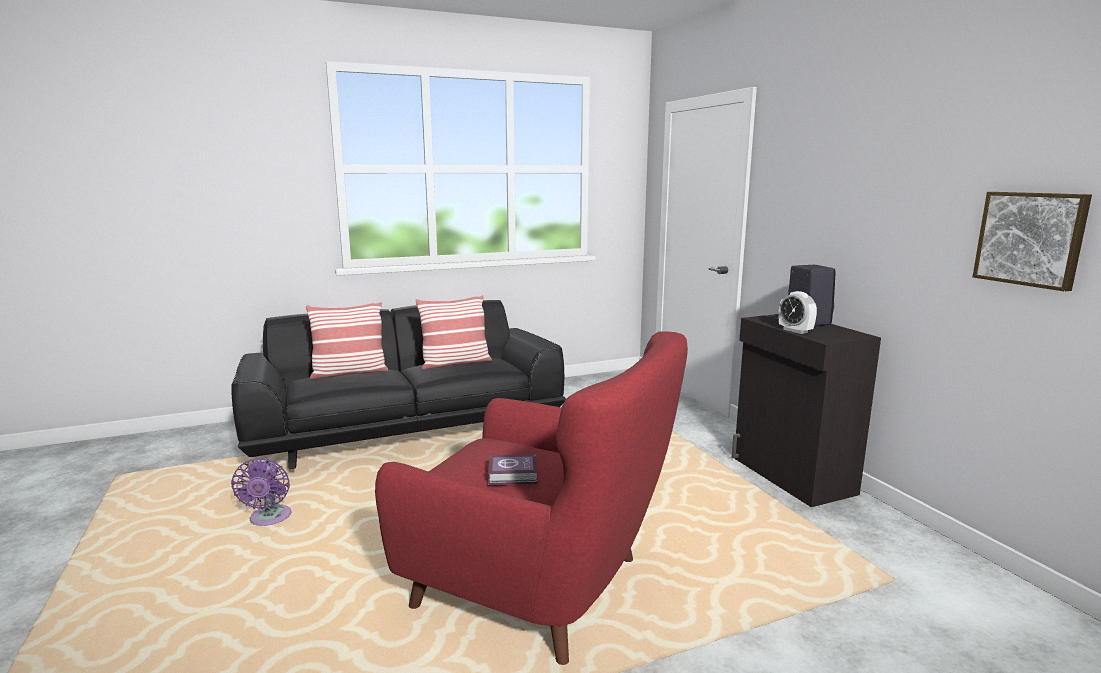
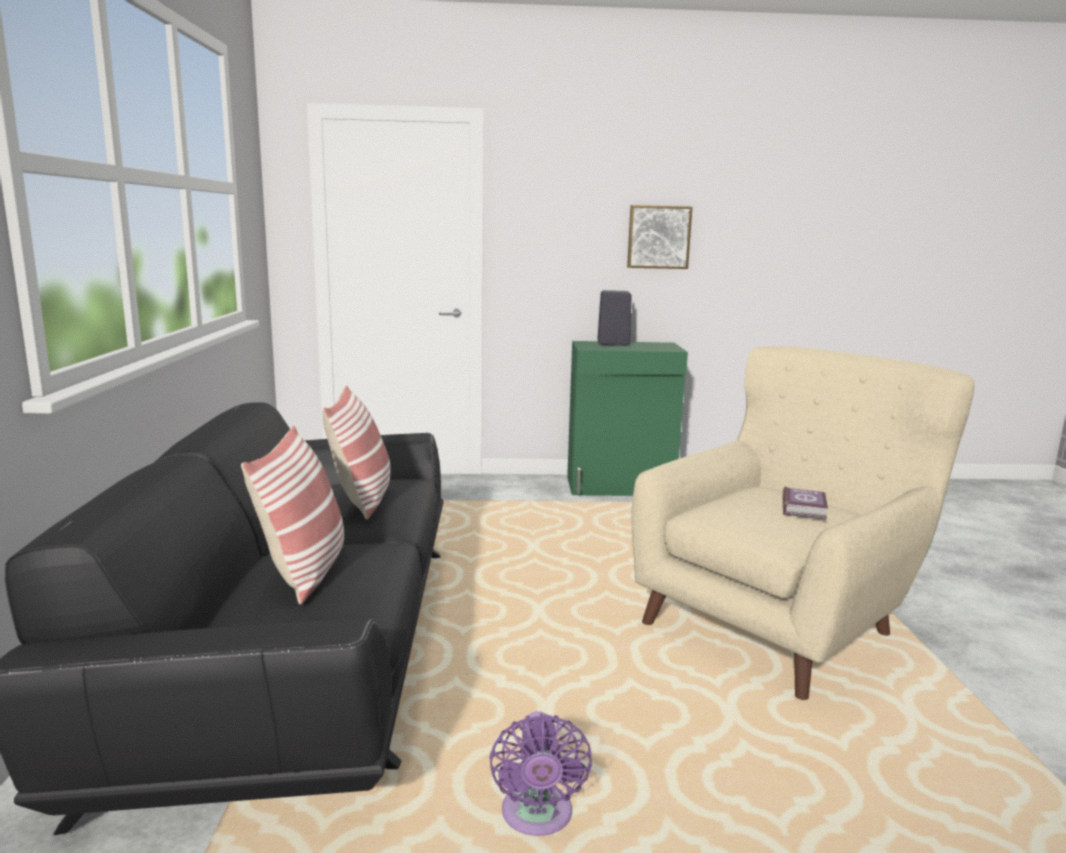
camera: 70 degrees left, 0 degrees up
(269, 519) = (537, 818): purple fan -> purple fan turned 75 degrees clockwise
(541, 589) = (777, 624): red armchair -> beige armchair
(791, 476) = (621, 487): black cabinet -> green cabinet
(795, 331) = (640, 349): alarm clock -> none
(1031, 239) = (774, 253): picture -> picture (658, 237)

